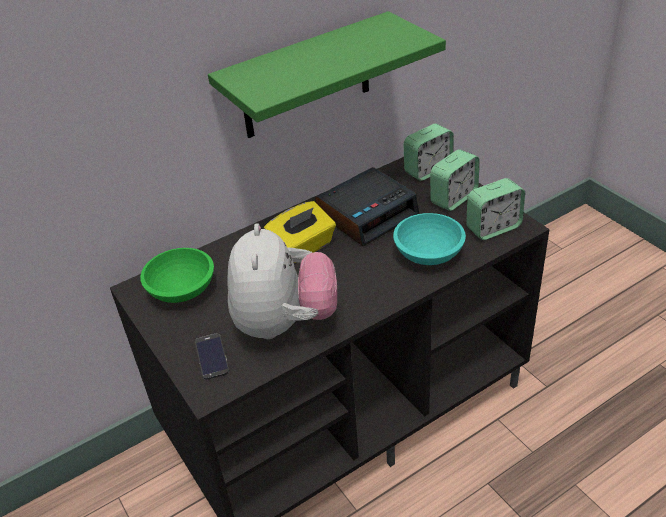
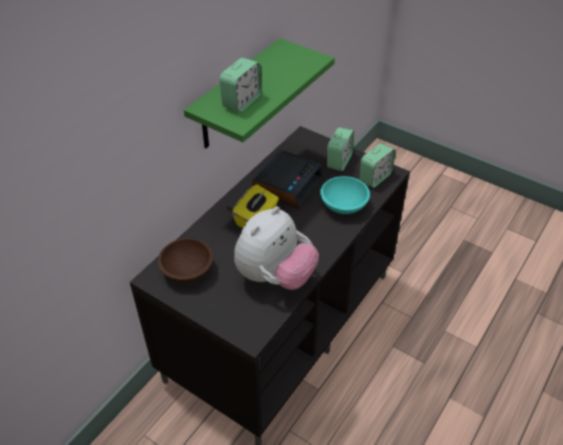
camera: 25 degrees left, 5 degrees up
(182, 291) = (187, 271): green bowl -> brown bowl
(212, 356) = (238, 312): phone -> none
(285, 323) = (275, 276): plush toy -> plush toy turned 60 degrees clockwise
(428, 170) = (311, 143): alarm clock -> alarm clock (242, 101)

